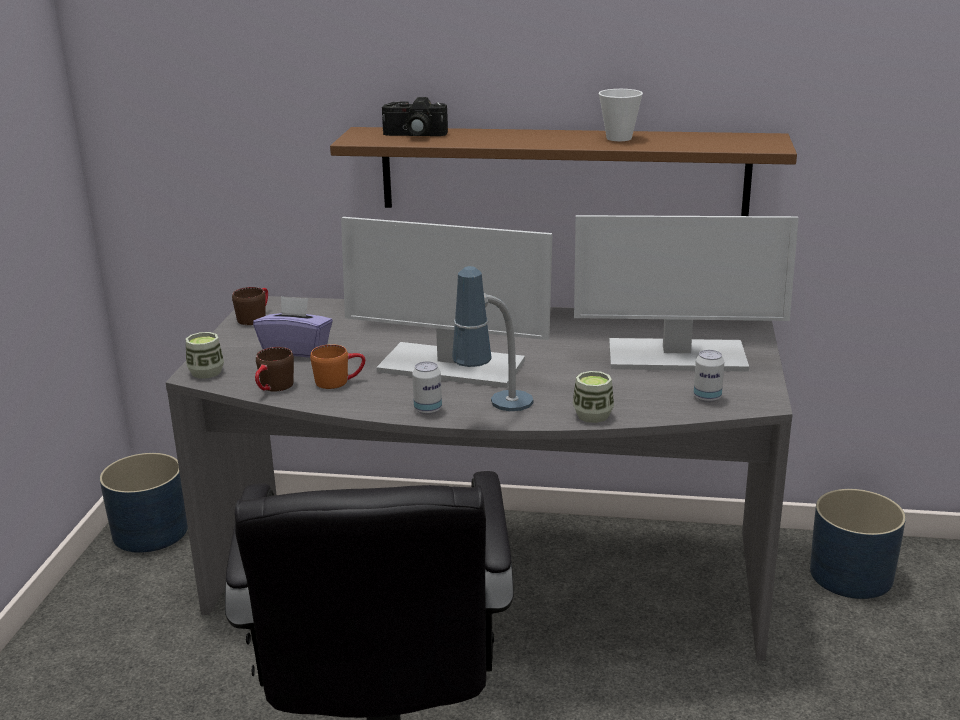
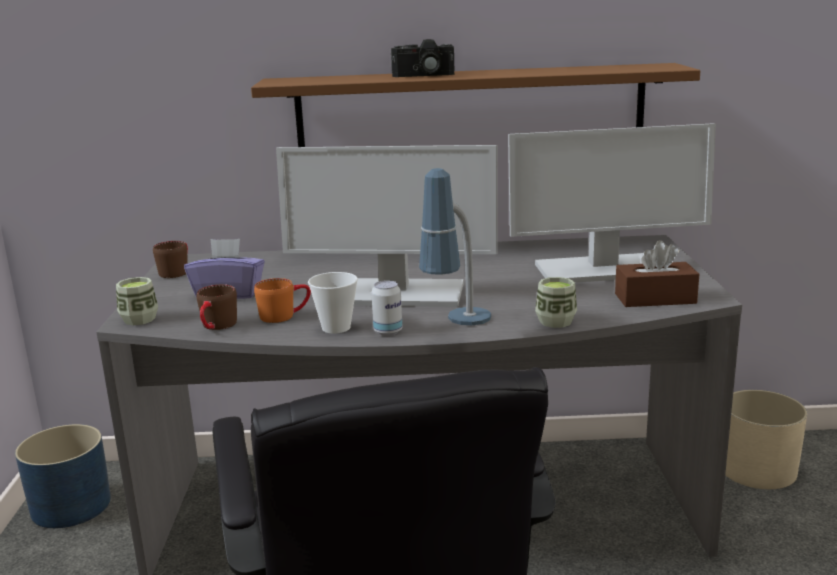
camera: 10 degrees left, 5 degrees down
(413, 135) = (330, 78): camera -> camera (423, 75)
(619, 138) = (528, 71): cup -> cup (336, 328)
(707, 398) = (655, 299): can -> brown tissue box
(851, 575) = (757, 470): blue planter -> beige planter

